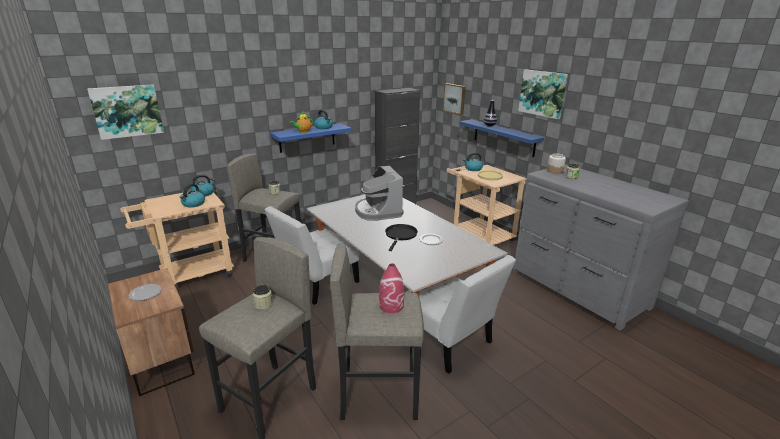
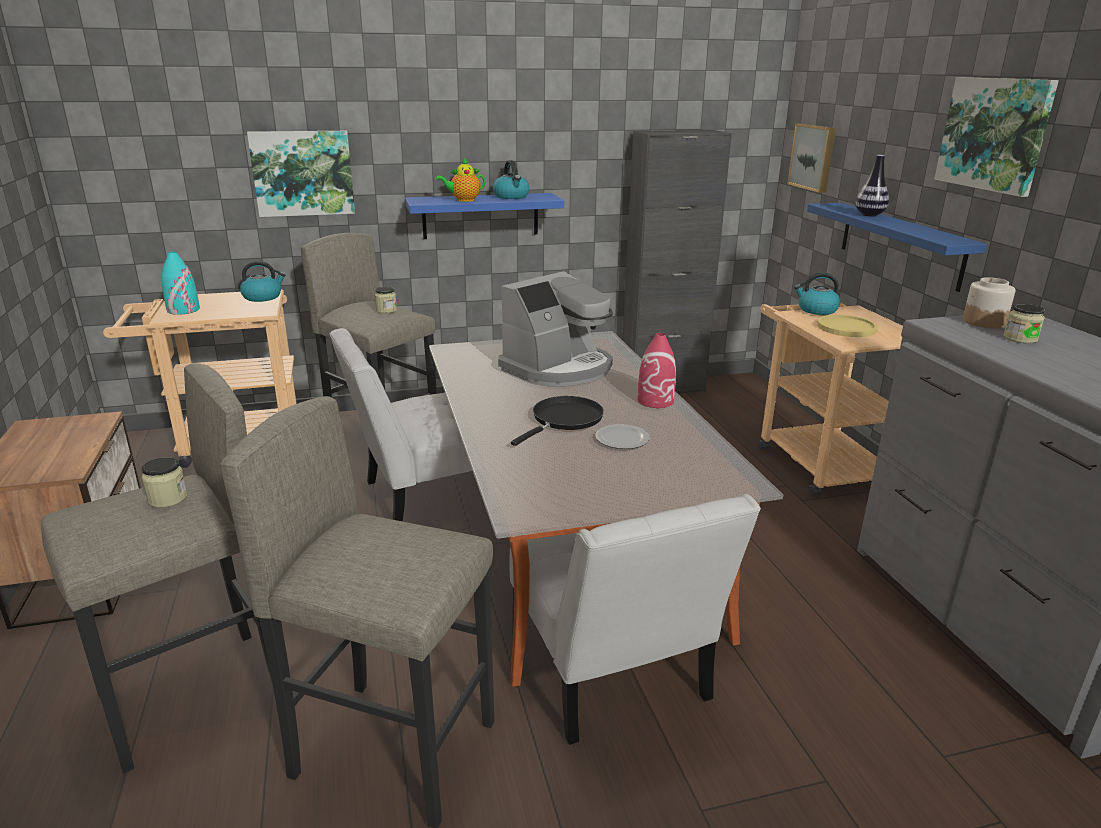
camera: 20 degrees right, 0 degrees up
(127, 111) = (144, 133): picture -> picture (303, 173)
(145, 294) = (48, 447): plate -> none
(165, 207) = (183, 310): none -> turquoise vase
(193, 204) = (229, 311): kettle -> none
(378, 211) = (558, 368): coffee machine -> coffee machine turned 135 degrees counterclockwise
(391, 305) = (399, 554): red vase -> red vase (656, 401)

